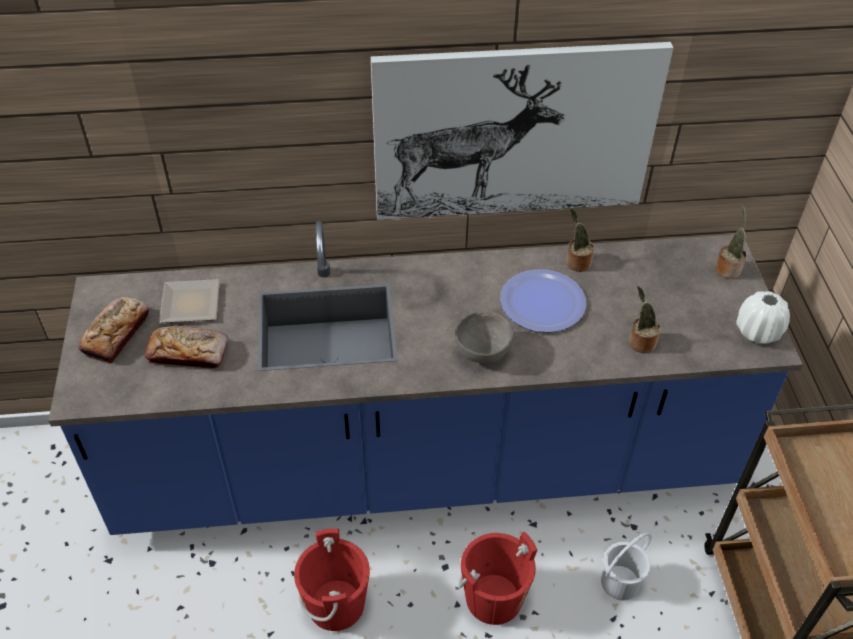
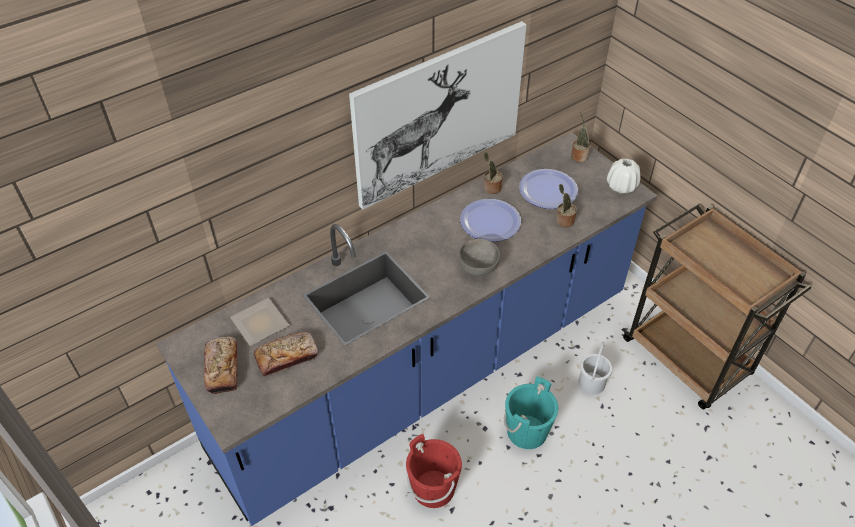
camera: 30 degrees left, 0 degrees up
(493, 598) = (527, 431): red bucket -> turquoise bucket
(650, 294) = (548, 190): none -> plate

